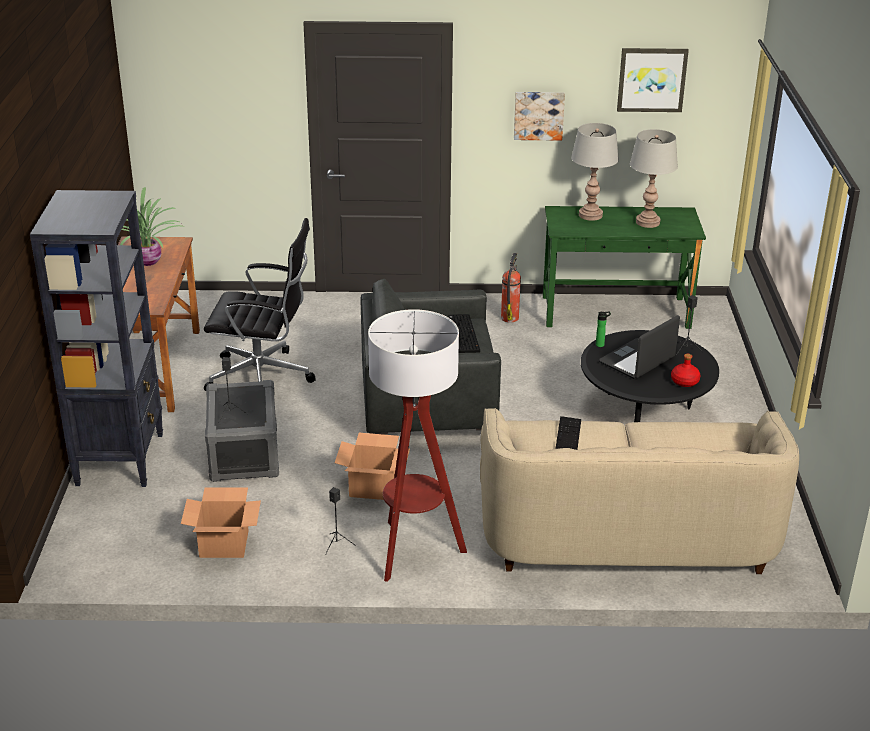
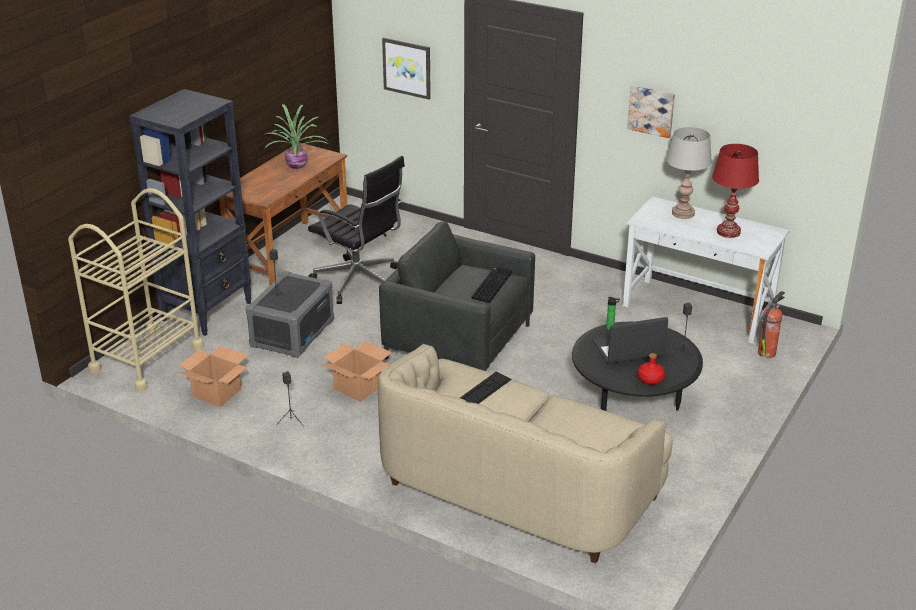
camera: 30 degrees right, 0 degrees up
(102, 534) = (147, 359): none -> beige cart
(413, 551) = (340, 444): floor lamp -> none
(510, 317) = (599, 290): fire extinguisher -> fire extinguisher (767, 352)
(615, 312) = (697, 310): green desk -> white desk
(647, 222) = (728, 232): grey table lamp -> red table lamp
(652, 79) = (755, 97): picture -> picture (407, 68)

